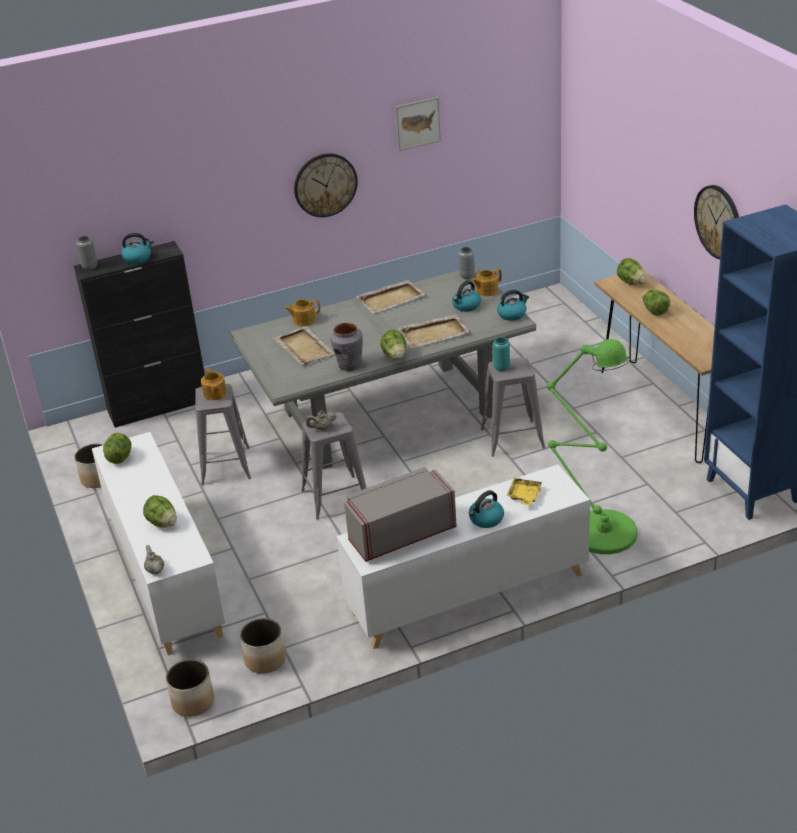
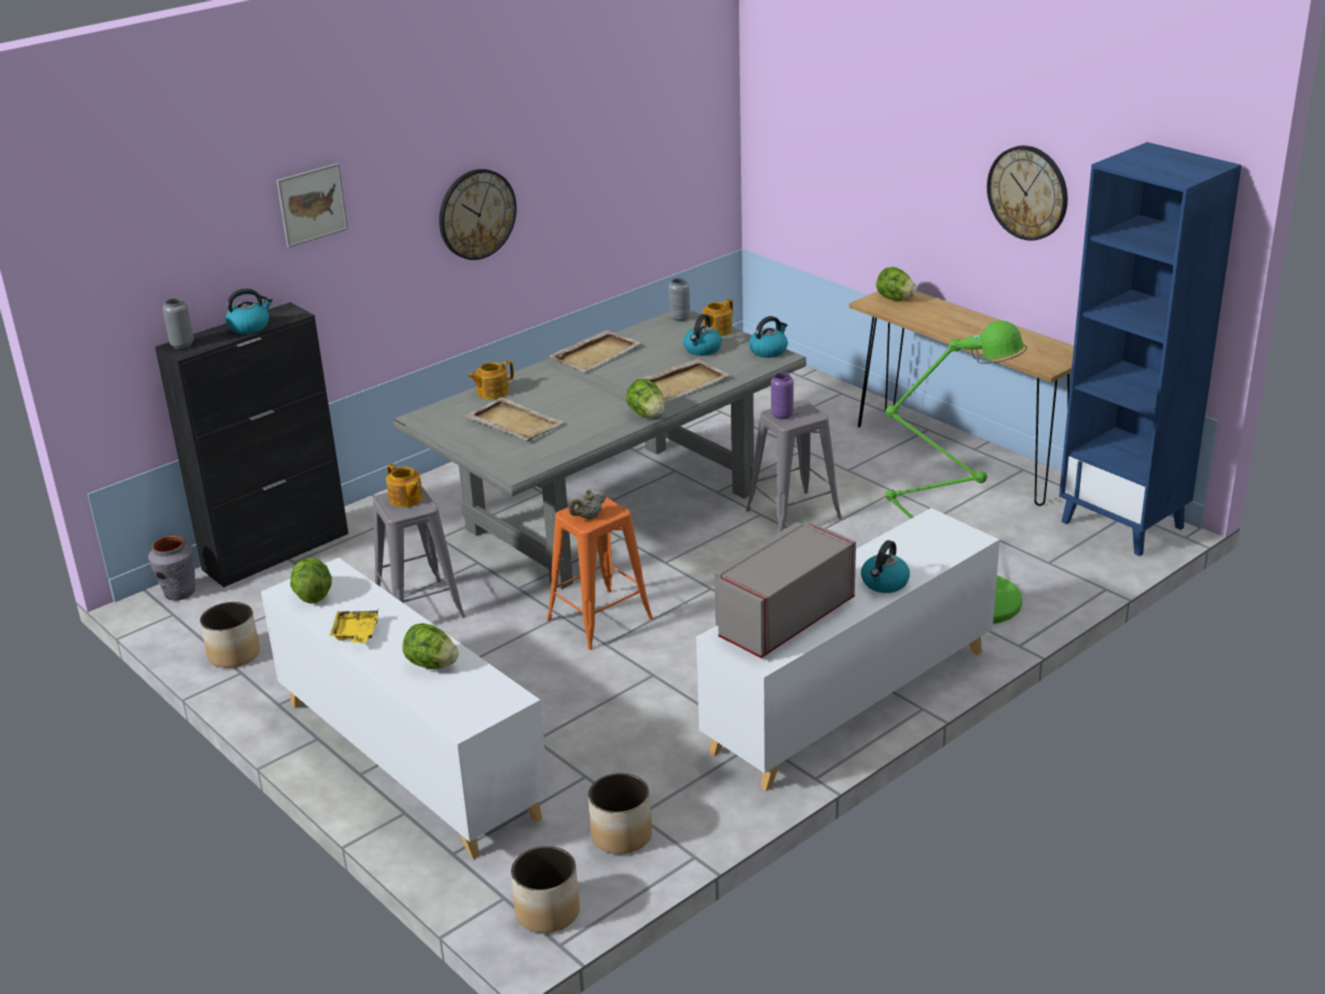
camera: 20 degrees left, 5 degrees down
(155, 570) = (458, 725): beige teapot -> none
(335, 497) = (599, 619): grey stool -> orange stool
(349, 365) = (592, 433): grey vase -> grey vase (179, 593)
(417, 123) = (584, 125): picture -> picture (312, 204)
(501, 368) = (782, 415): turquoise vase -> purple vase
(524, 496) = (914, 549): yellow tray -> yellow tray (356, 634)
(654, 310) = (945, 323): lettuce -> none

